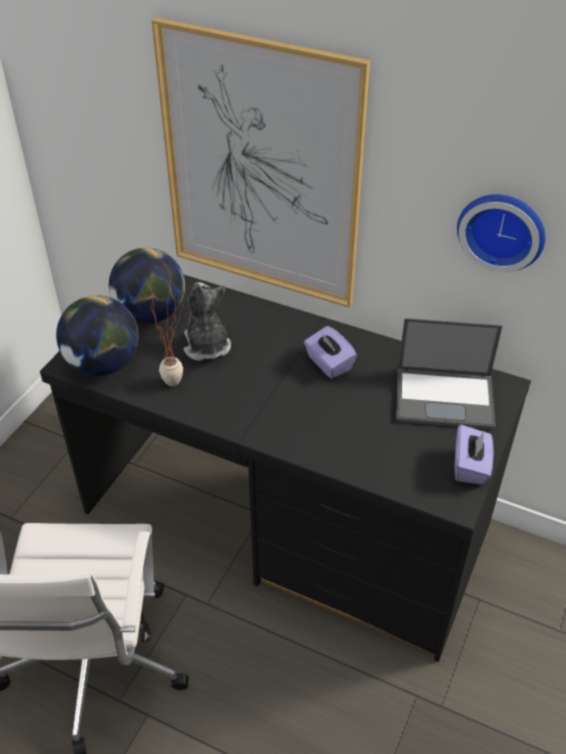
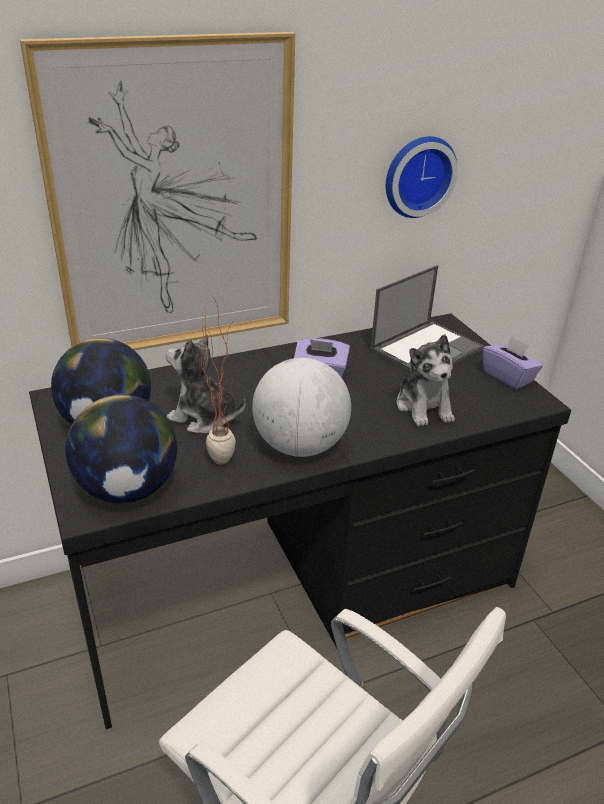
camera: 50 degrees left, 10 degrees down
(230, 407) = (300, 446): none -> globe
(357, 441) = (424, 407): none -> plush toy

